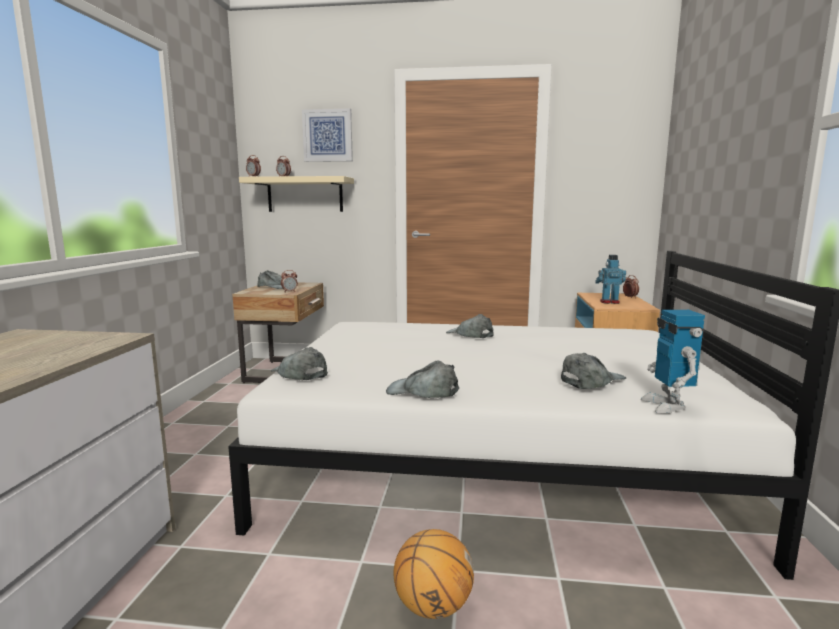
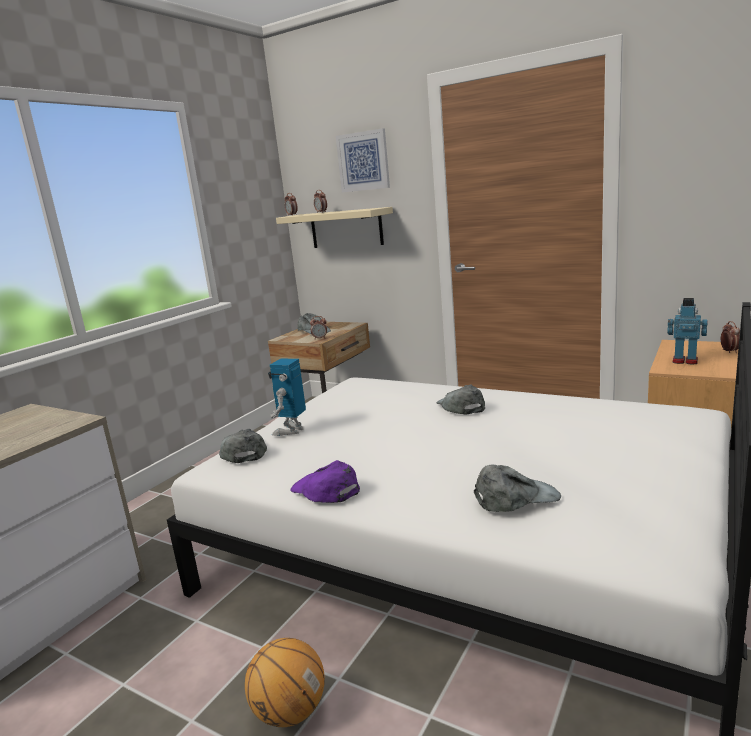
camera: 25 degrees right, 5 degrees up
(422, 391) = (325, 490): grey cap -> purple cap
(667, 405) = (568, 550): toy robot -> toy robot (291, 430)

